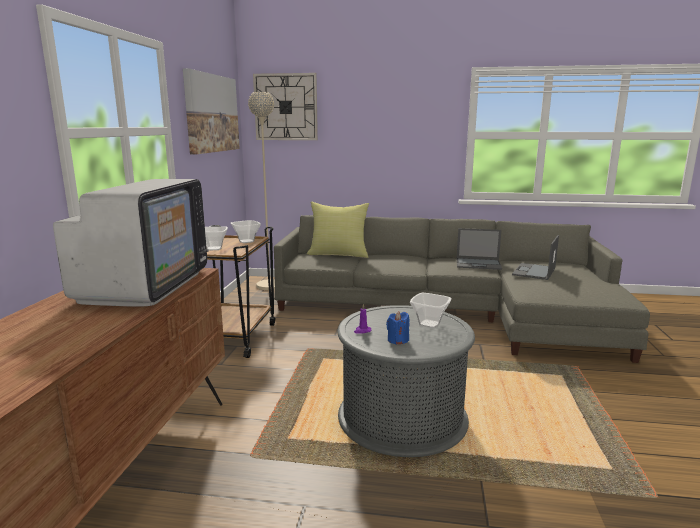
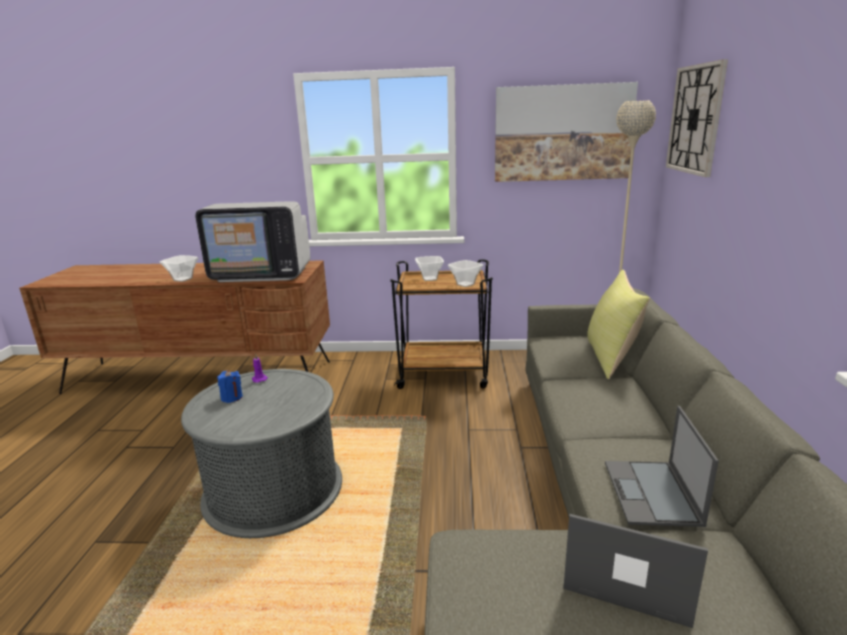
camera: 85 degrees right, 5 degrees up
(429, 324) = (266, 414): bowl -> bowl (182, 279)

